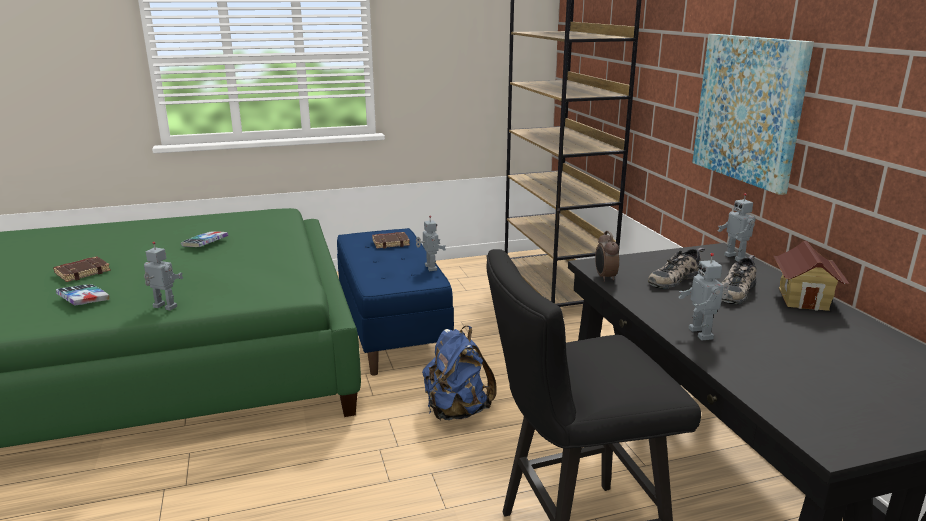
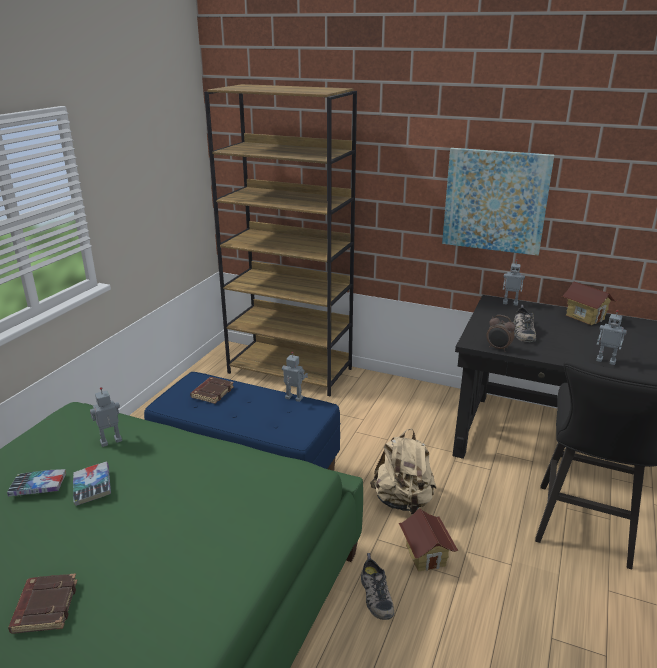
camera: 50 degrees left, 5 degrees up
(83, 299) = (140, 625): book -> book (38, 487)
(164, 307) = (244, 567): toy robot -> toy robot (111, 442)
(397, 451) = (426, 555): none -> toy house
(456, 411) = (403, 501): blue backpack -> beige backpack
(735, 291) = (557, 326): shoe -> shoe (375, 595)

